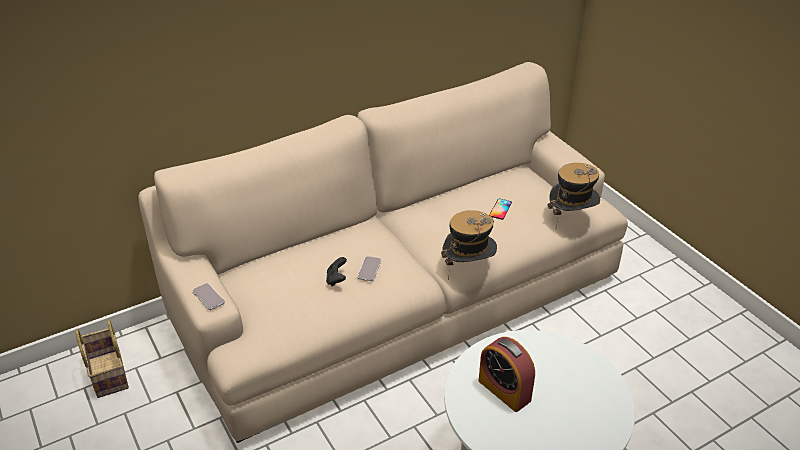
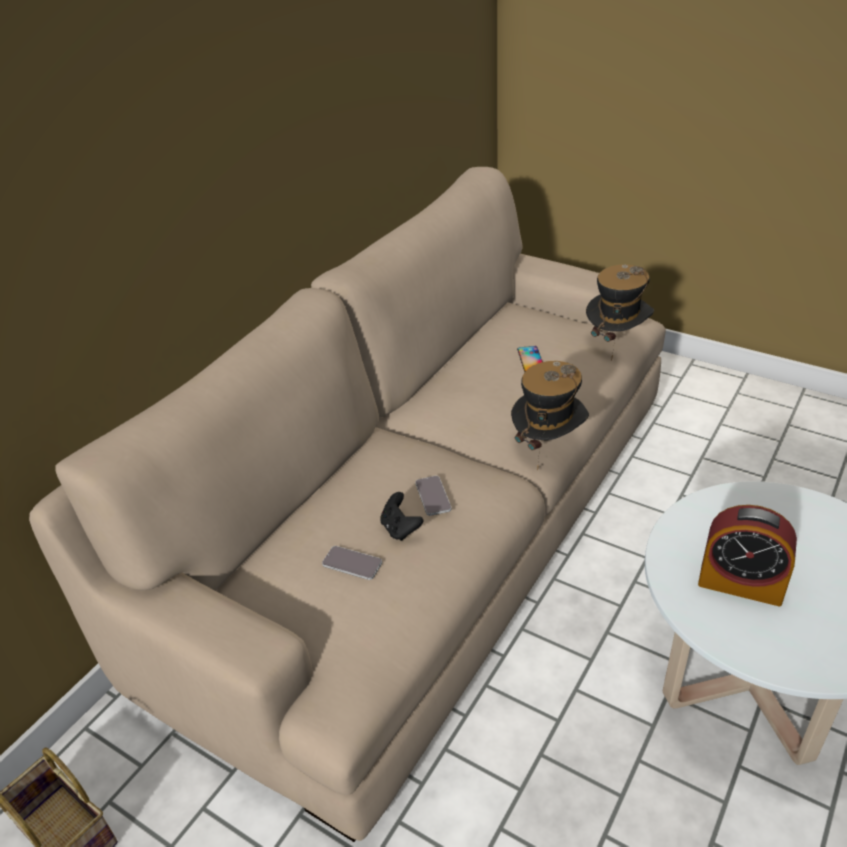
camera: 25 degrees left, 0 degrees up
(208, 297) = (241, 635): phone -> phone (352, 563)

